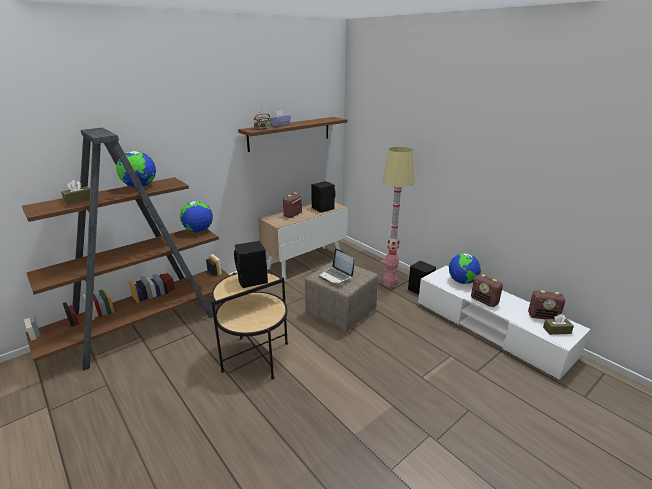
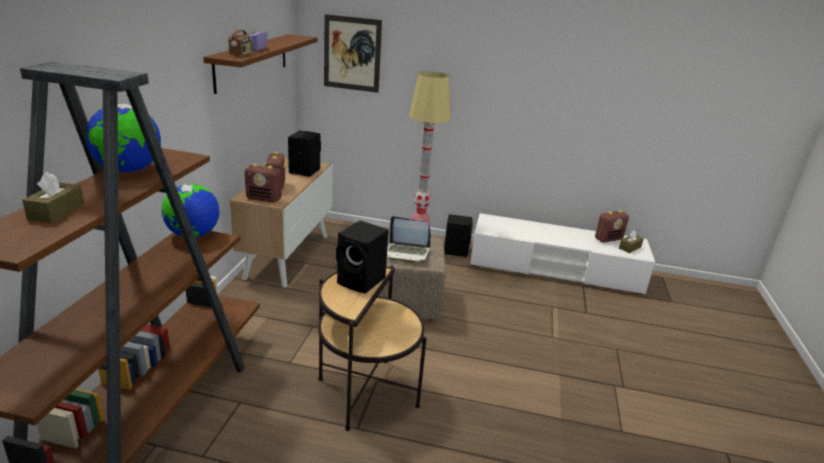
camera: 40 degrees left, 0 degrees up
(372, 131) = (352, 54): none -> picture
(462, 282) = (514, 225): globe -> none
(484, 301) = (553, 239): radio -> radio (264, 199)

